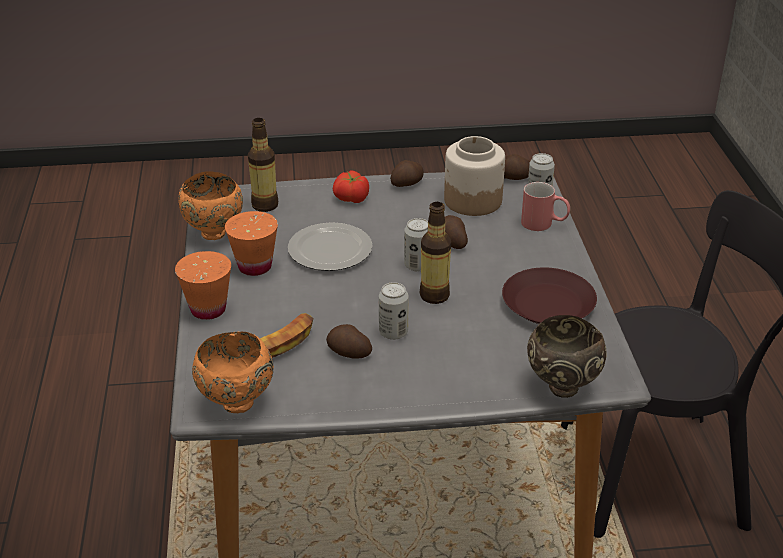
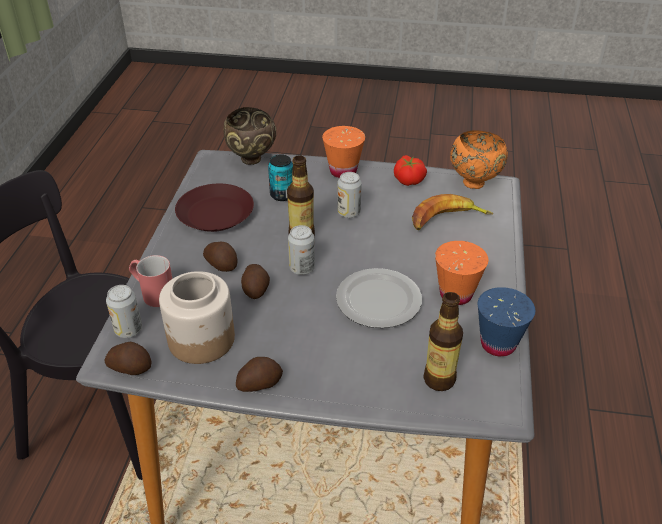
camera: 165 degrees left, 5 degrees up
(208, 309) = (499, 257): orange cup -> orange cup (343, 171)
(214, 234) = (498, 344): orange bowl -> blue cup
(348, 353) = (388, 203): potato -> potato (222, 264)
(351, 198) = (335, 371): tomato -> tomato (409, 180)
(486, 341) = (282, 195): none -> can

